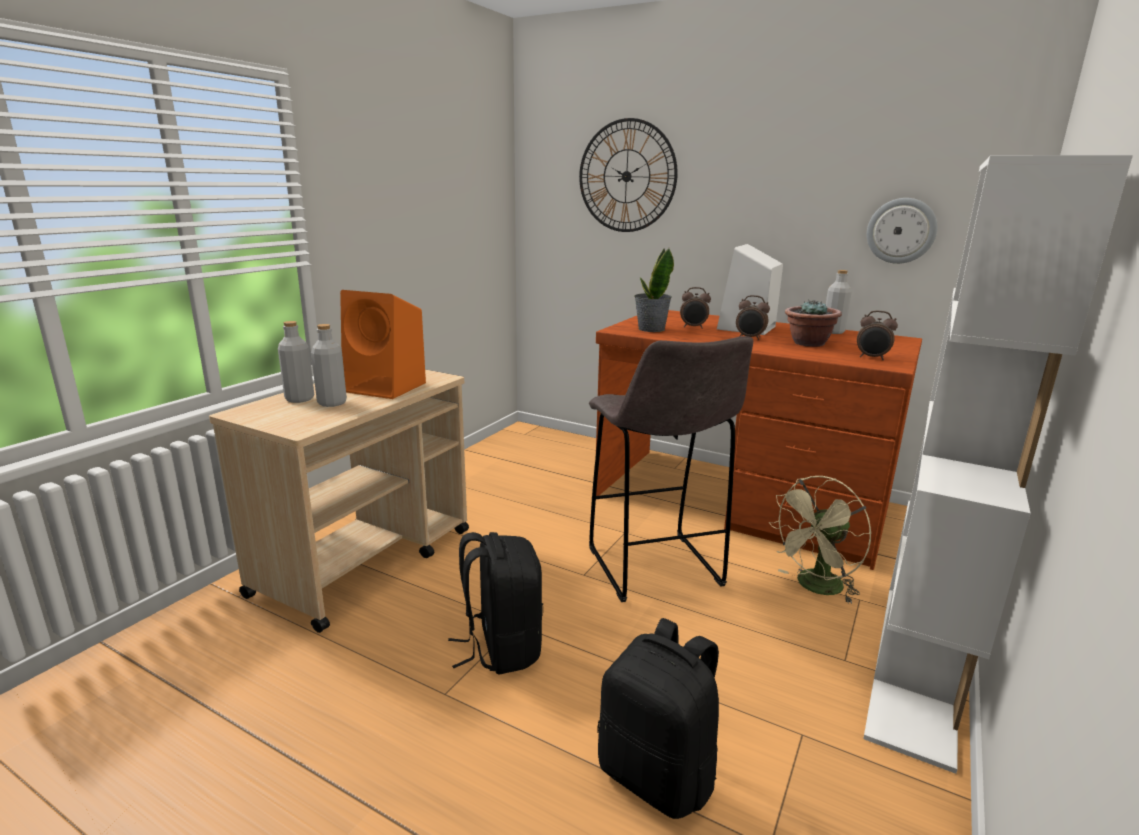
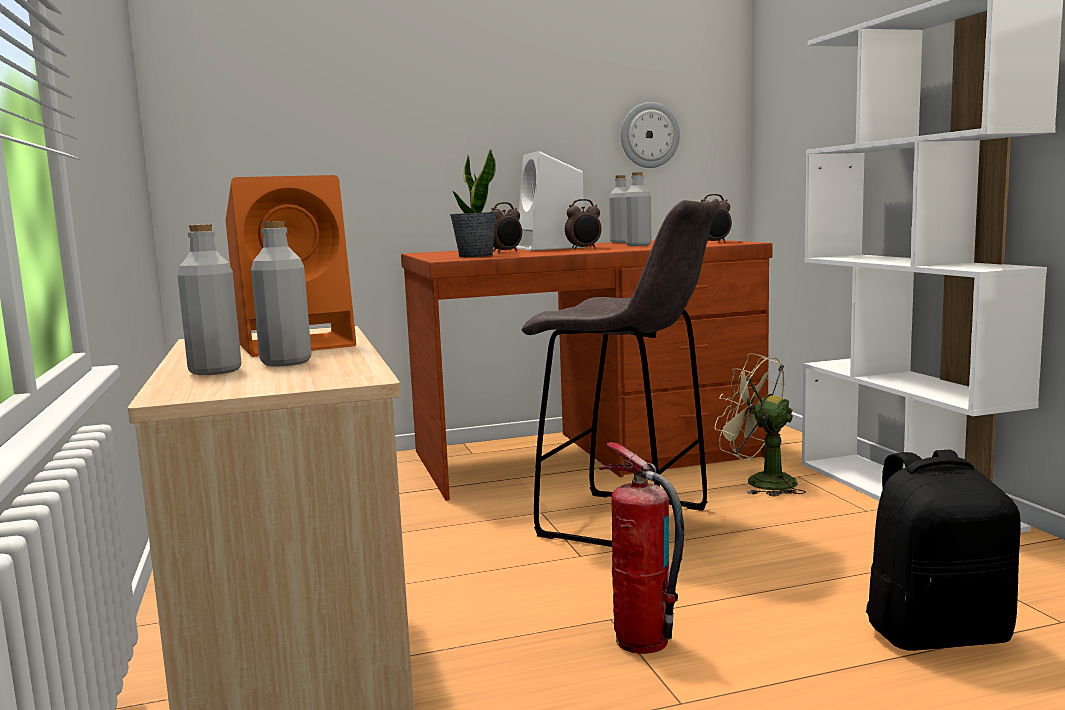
camera: 45 degrees left, 10 degrees down
(501, 647) = (642, 641): black backpack -> fire extinguisher
(626, 176) = (333, 86): wall clock -> none
(808, 343) = (638, 245): potted plant -> grey bottle
(815, 588) = (760, 482): beige fan -> beige fan turned 120 degrees clockwise

